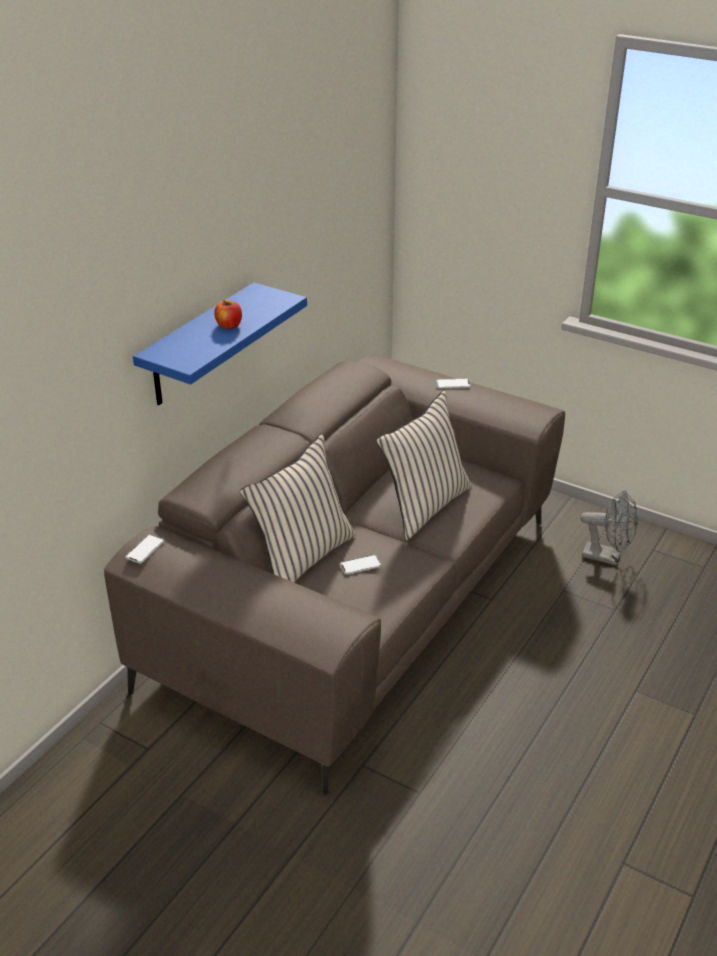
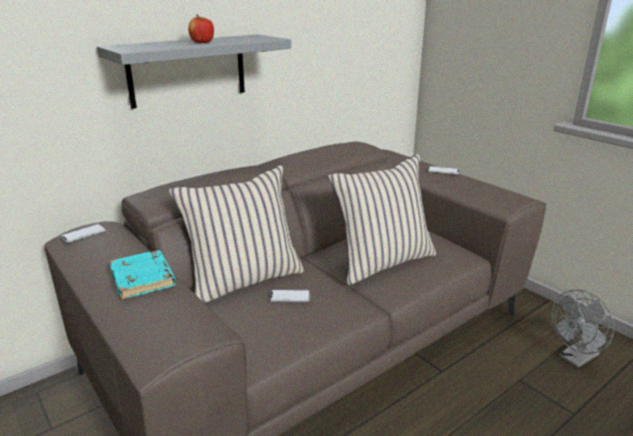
camera: 20 degrees right, 10 degrees down
(199, 346) = (188, 70): blue shelf -> grey shelf
(256, 584) = (144, 279): none -> turquoise book
(607, 557) = (575, 359): grey fan -> grey fan turned 105 degrees clockwise

